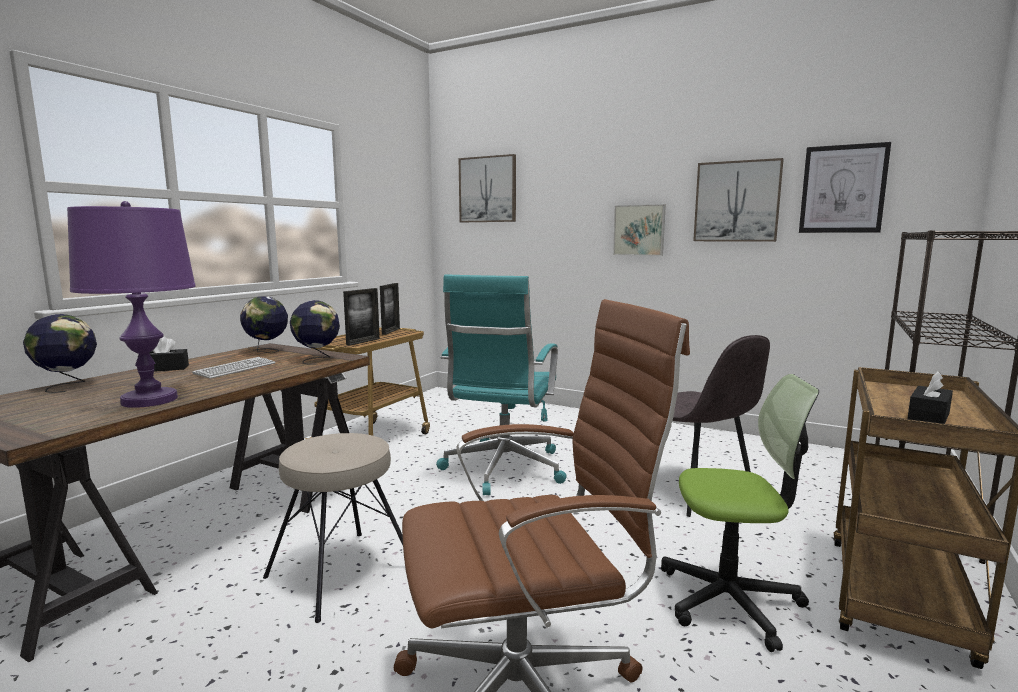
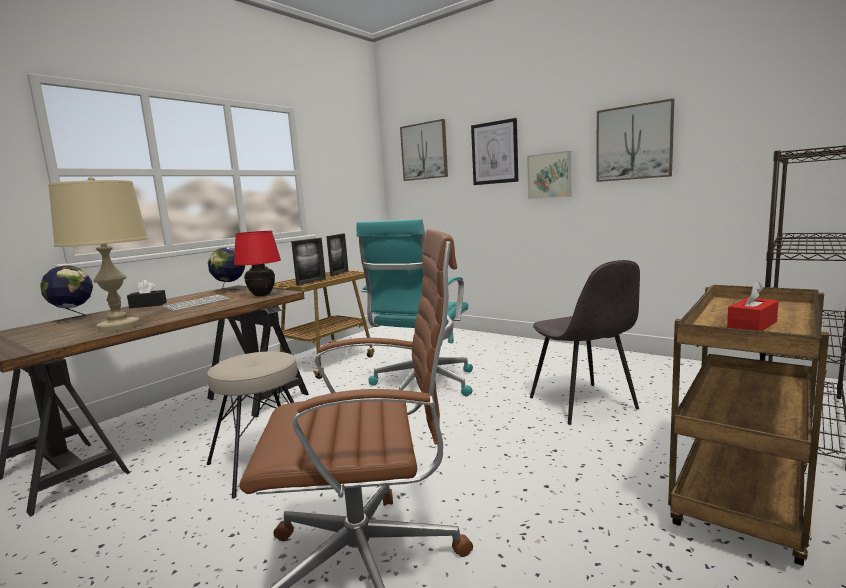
camera: 10 degrees right, 0 degrees up
(150, 400) = (119, 327): purple table lamp -> beige table lamp
(317, 360) = (261, 295): globe -> red table lamp
(730, 600) = (578, 495): office chair -> none
(842, 189) = (732, 122): picture -> picture (494, 153)
(928, 416) = (752, 325): black tissue box -> red tissue box

